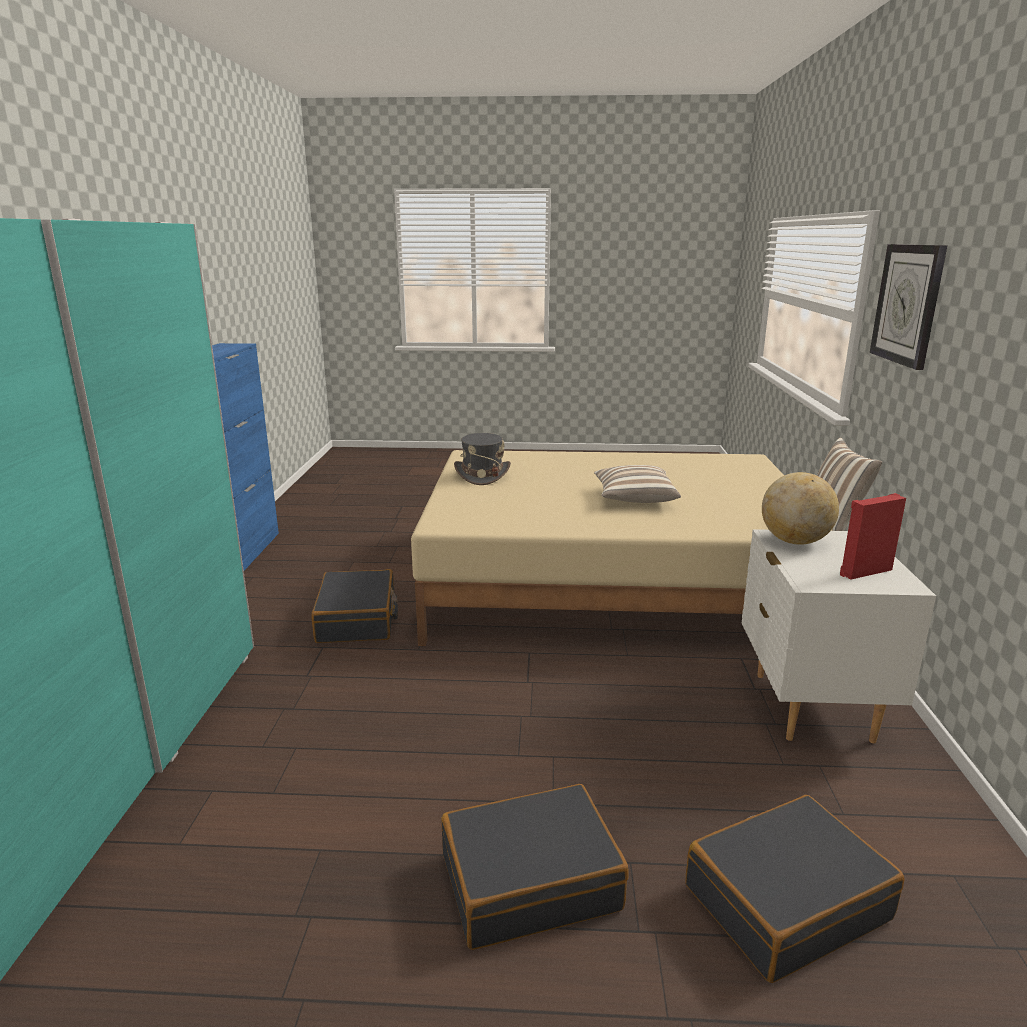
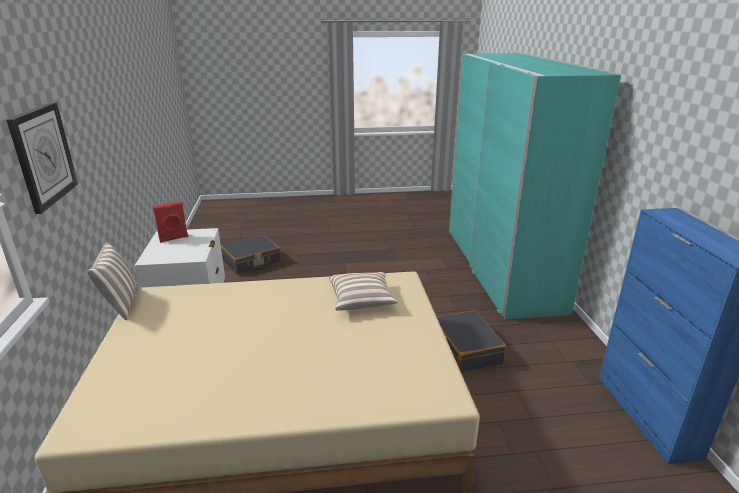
camera: 170 degrees right, 5 degrees up
(482, 475) = (407, 347): grey hat -> none
(530, 881) = (328, 259): black suitcase -> none
(634, 499) = (262, 321): pillow -> pillow (361, 300)
(795, 541) = (189, 253): globe -> none

